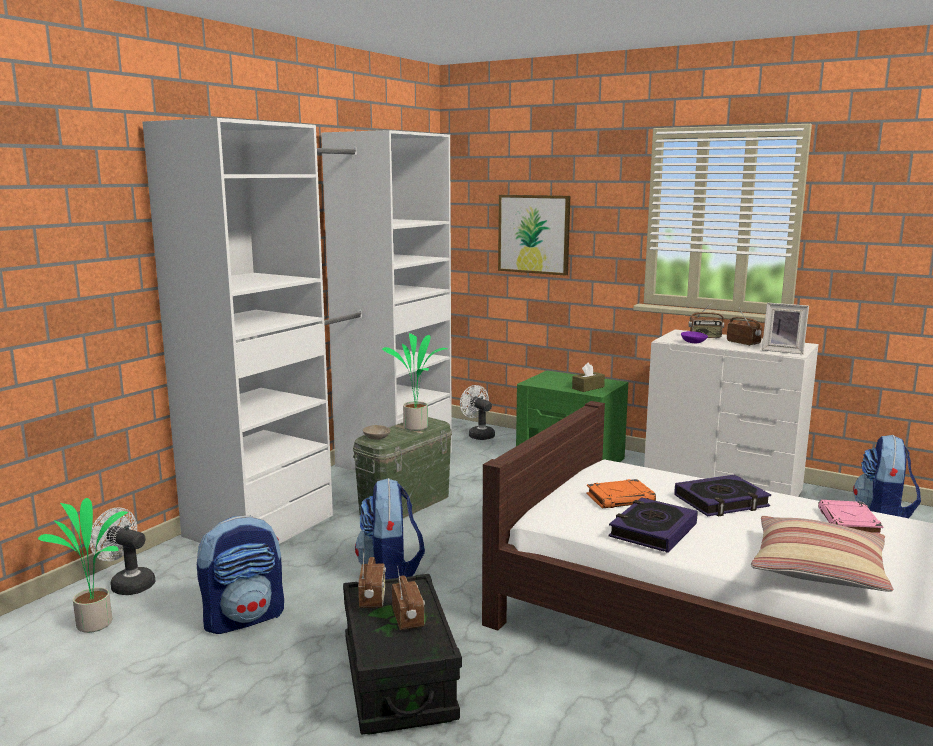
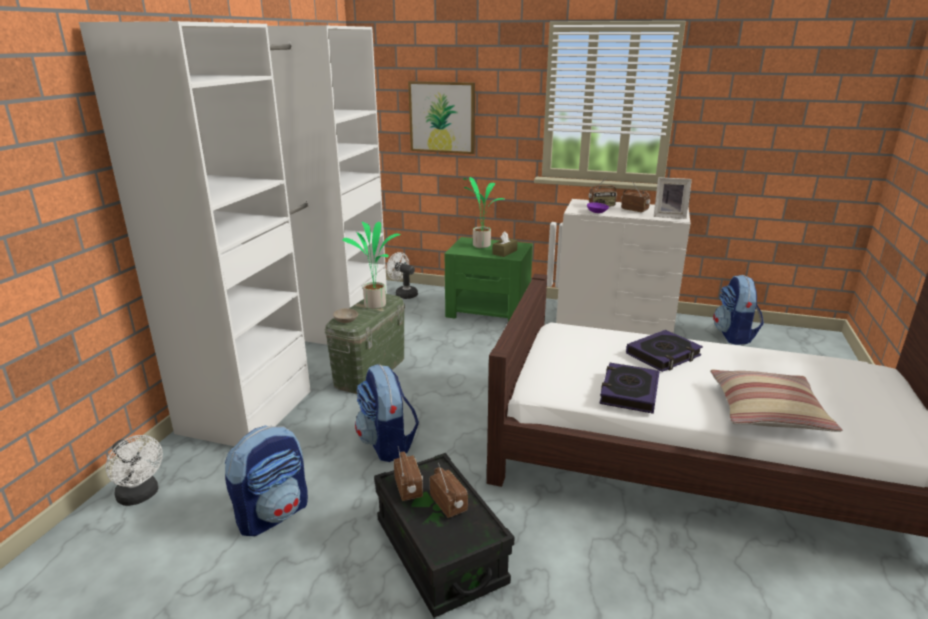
camera: 15 degrees left, 10 degrees up
(95, 623) = (125, 546): potted plant -> potted plant (481, 245)
(127, 584) = (141, 496): white fan -> white fan turned 150 degrees counterclockwise
(620, 498) = (586, 362): orange book -> none
(849, 523) = (764, 364): pink book -> none

